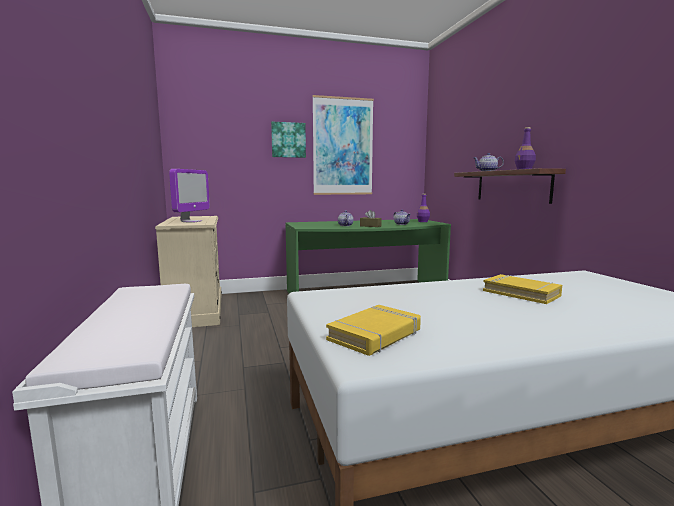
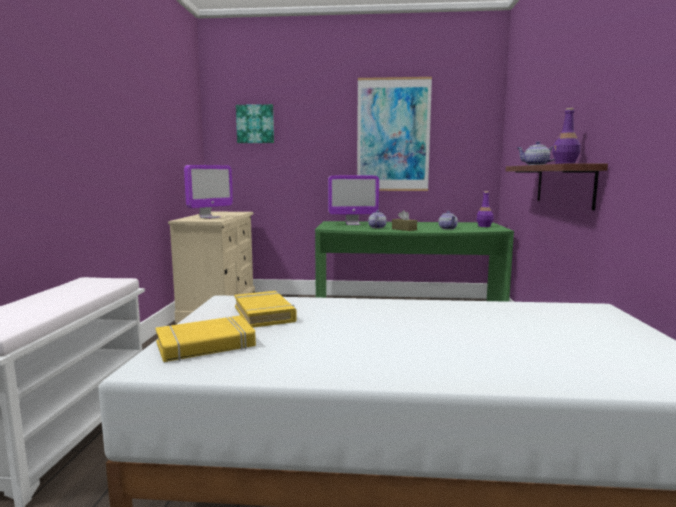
camera: 20 degrees right, 0 degrees up
(288, 140) = (329, 130): picture -> picture (255, 124)
(318, 224) = (353, 224): none -> monitor
(521, 293) = (451, 323): yellow book -> yellow book (264, 314)

